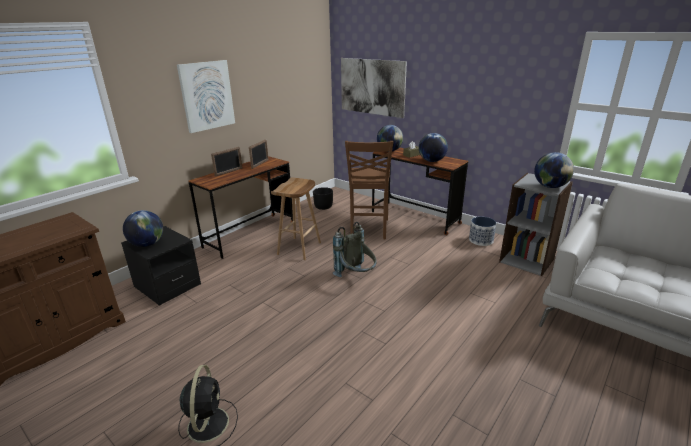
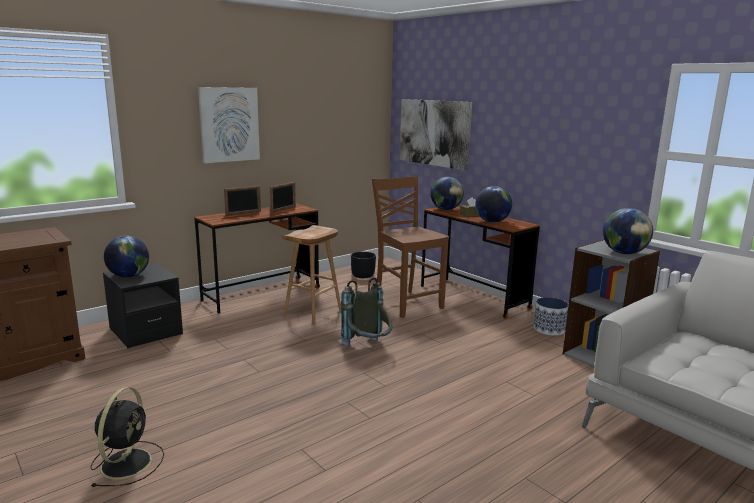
camera: 10 degrees right, 10 degrees down
(368, 229) = (407, 303): brown chair -> brown chair turned 135 degrees clockwise

